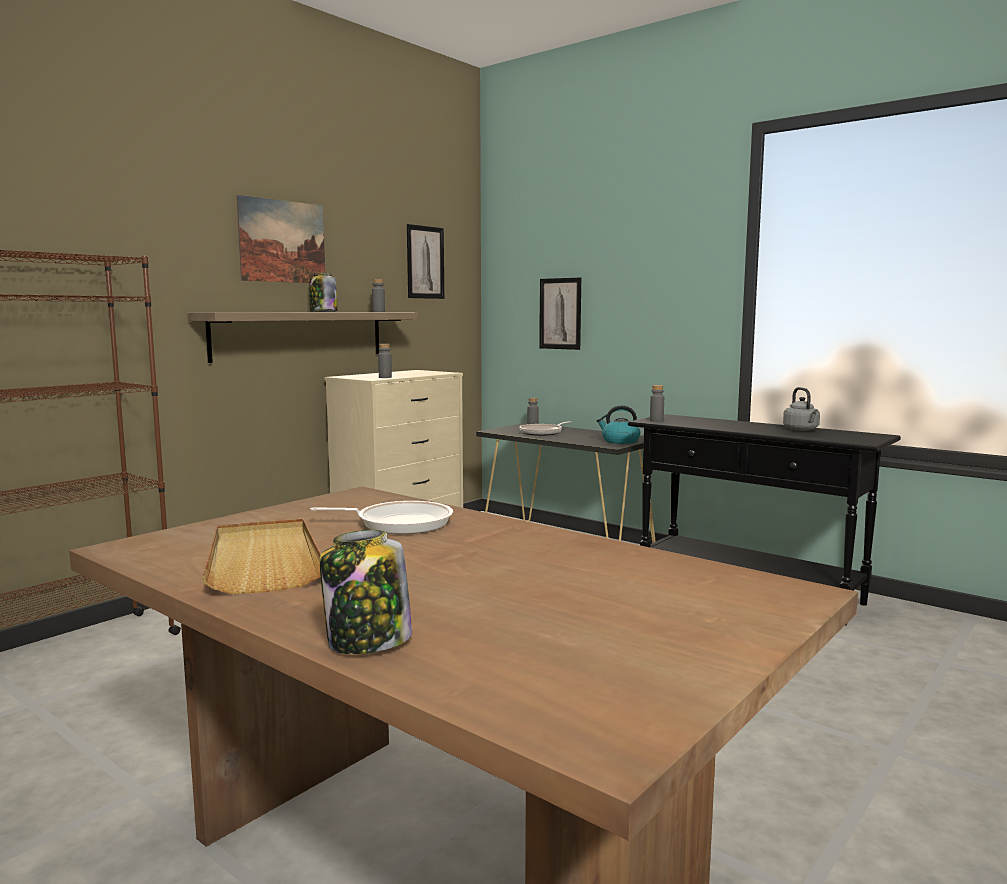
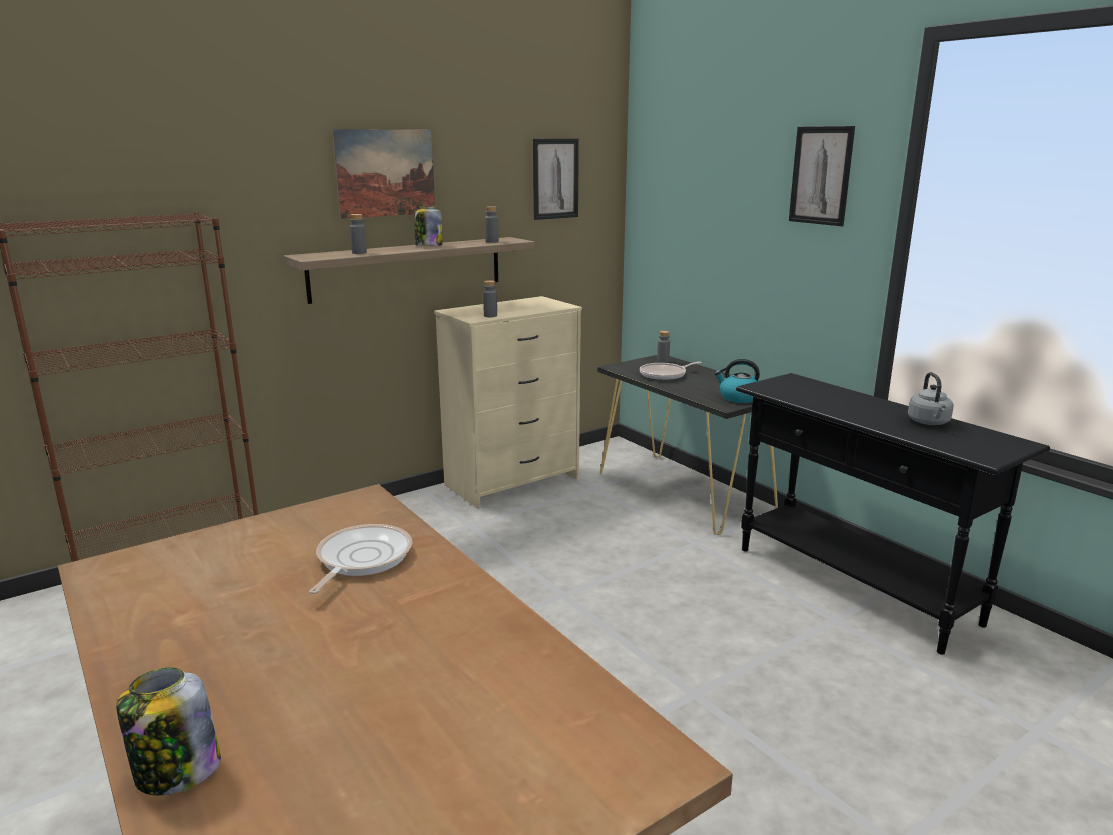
camera: 15 degrees right, 10 degrees up
(264, 560) = (195, 609): beige tray -> none
(399, 523) = (361, 559): frying pan -> frying pan turned 90 degrees counterclockwise
(560, 313) = (700, 239): picture -> picture (821, 175)
(656, 420) = (769, 387): grey bottle -> grey bottle (359, 253)

